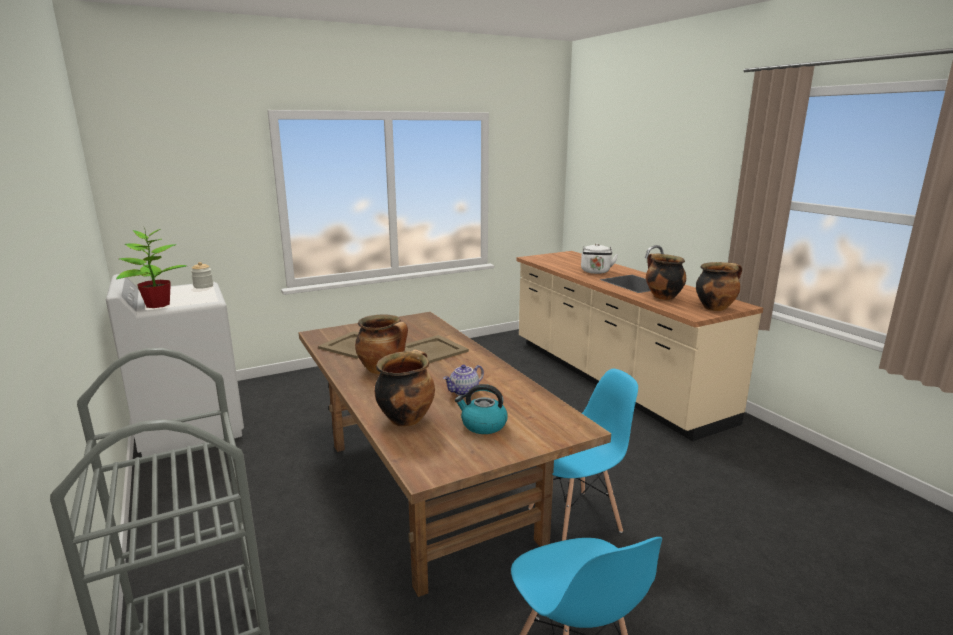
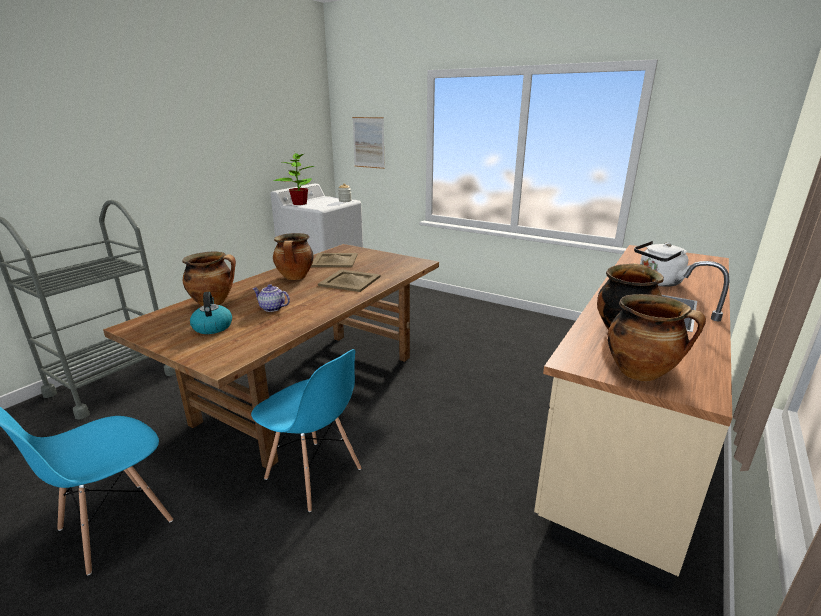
camera: 60 degrees right, 5 degrees up
(177, 203) = (368, 142): none -> picture

